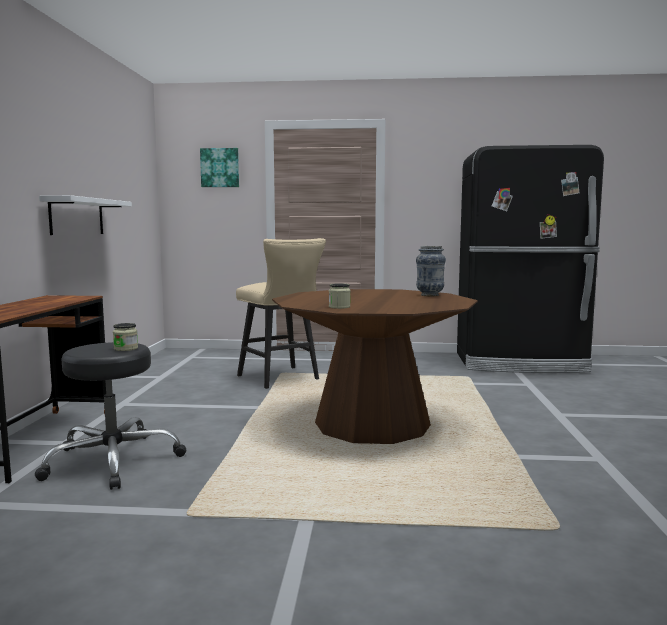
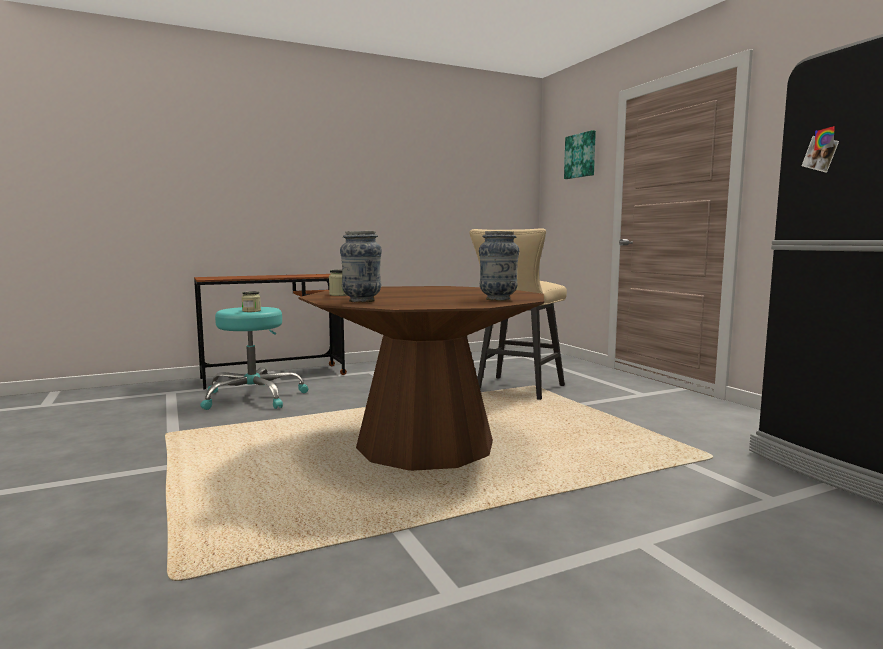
camera: 60 degrees right, 0 degrees up
(77, 216) = (384, 213): white shelf -> none
(112, 461) = (253, 397): black stool -> turquoise stool
(402, 307) = (361, 301): none -> vase

